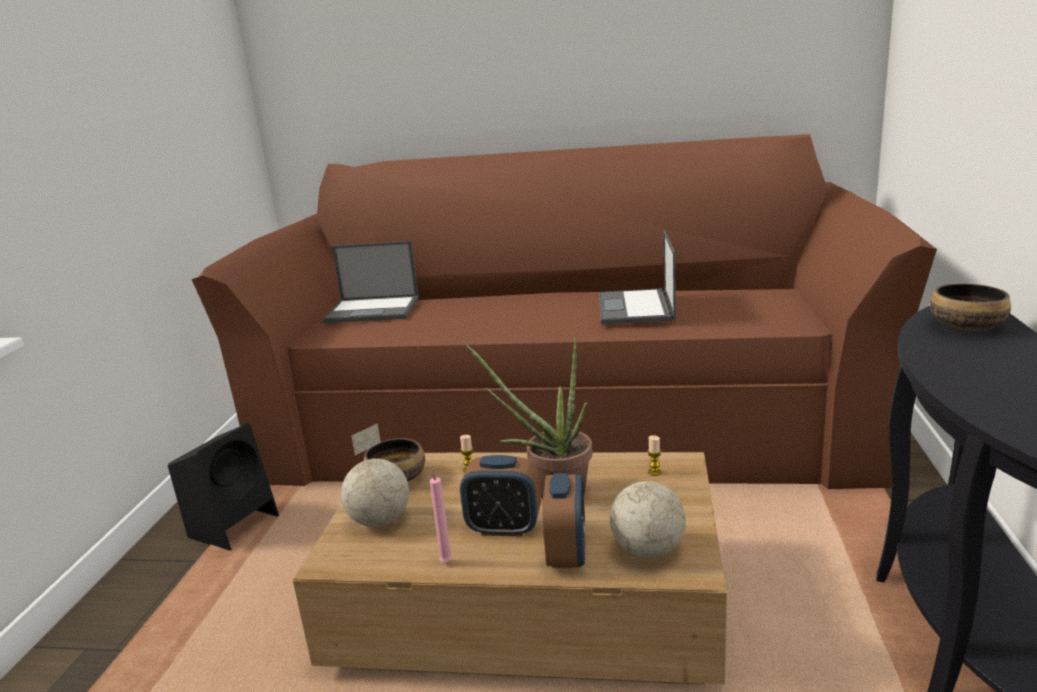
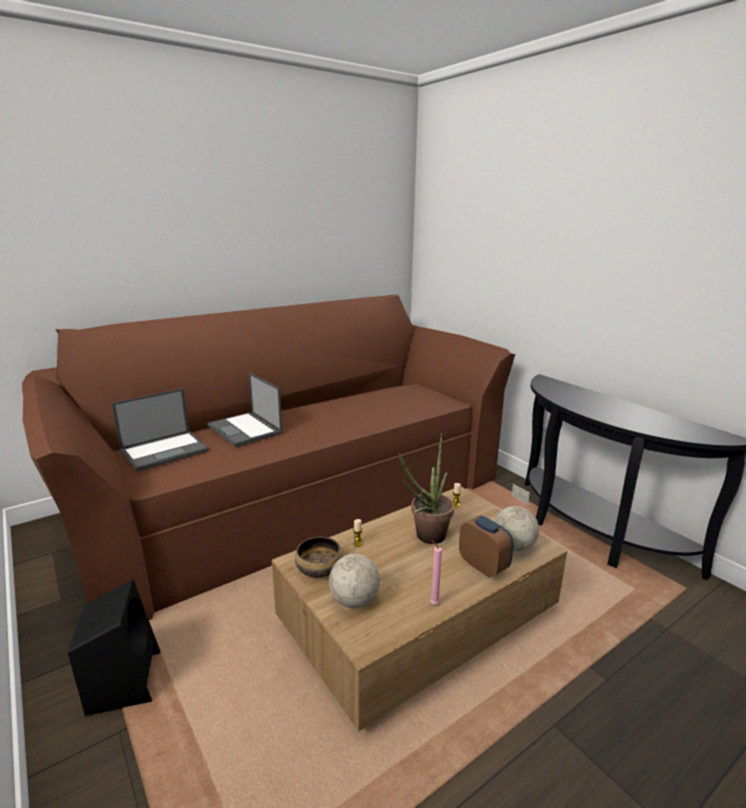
camera: 45 degrees left, 0 degrees up
(504, 528) = (432, 568): alarm clock -> none
(636, 308) = (361, 410): laptop -> laptop (245, 429)
(965, 326) = (561, 390): bowl -> none

